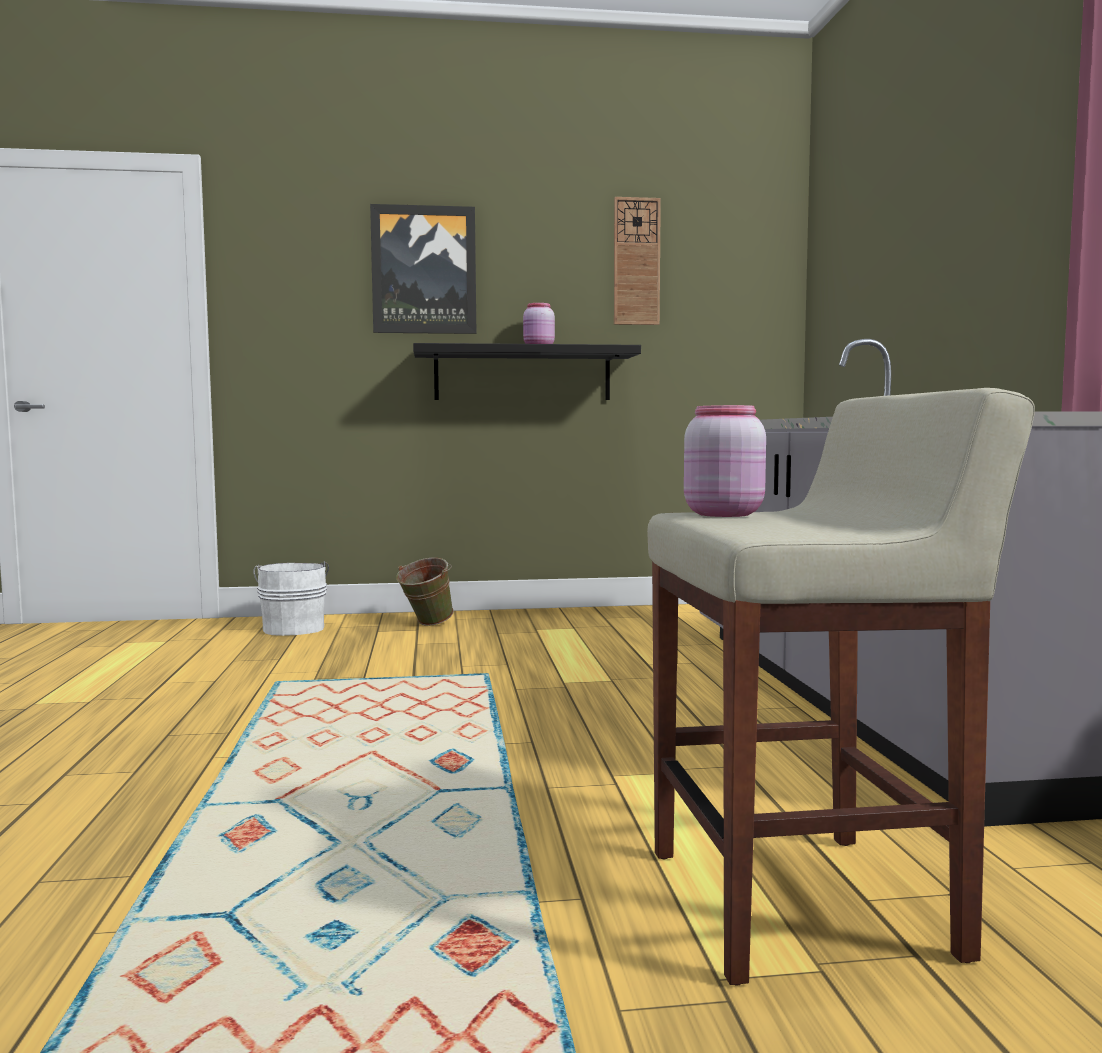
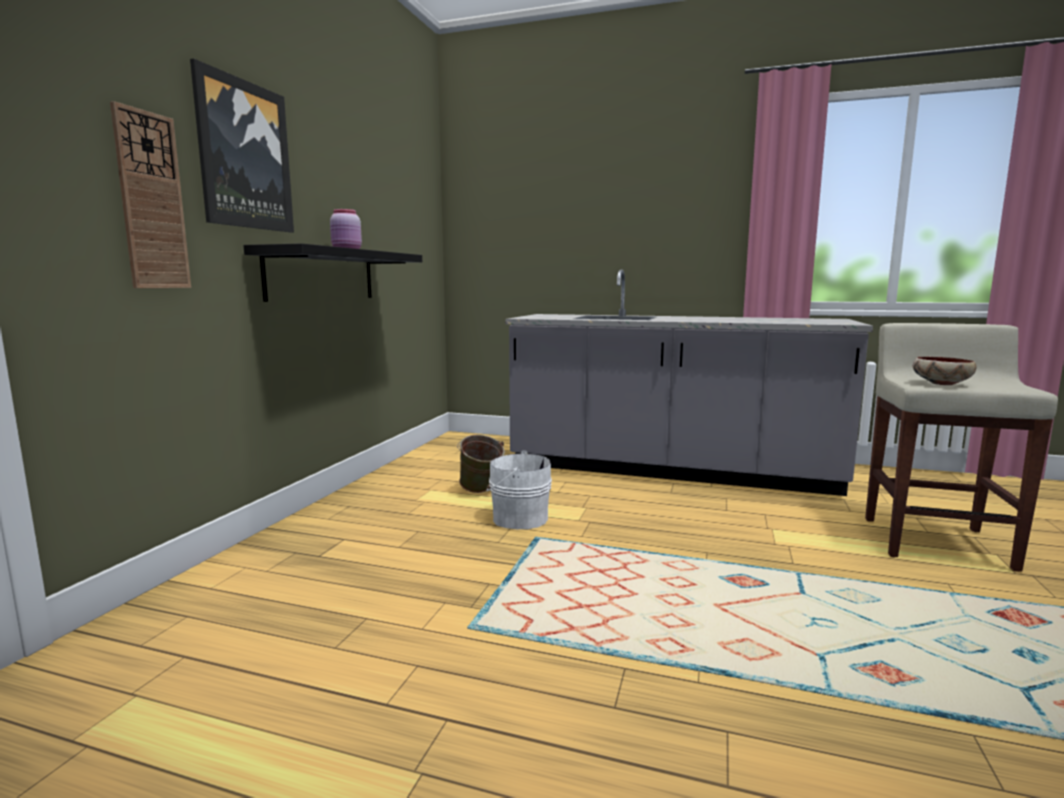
camera: 65 degrees left, 5 degrees up
(294, 628) = (227, 596): white bucket -> white bucket (517, 518)
(426, 625) = (330, 532): green bucket -> green bucket (480, 491)
(636, 262) = (377, 180): wall clock -> wall clock (151, 201)
(722, 514) = (940, 383): pink jar -> bowl

